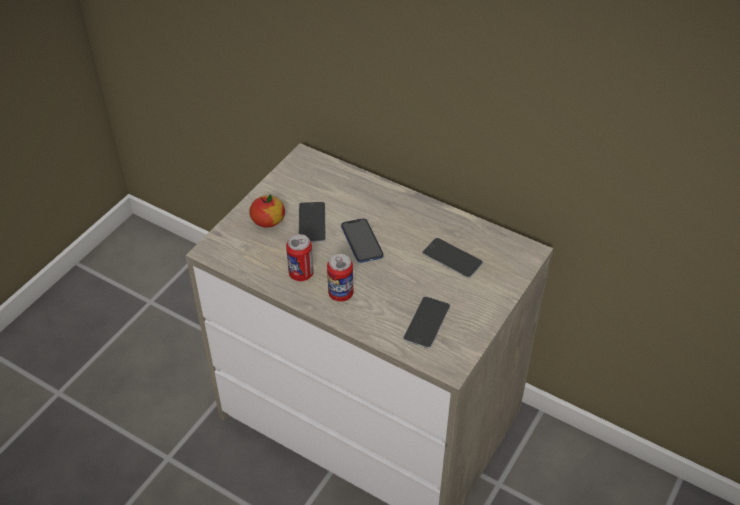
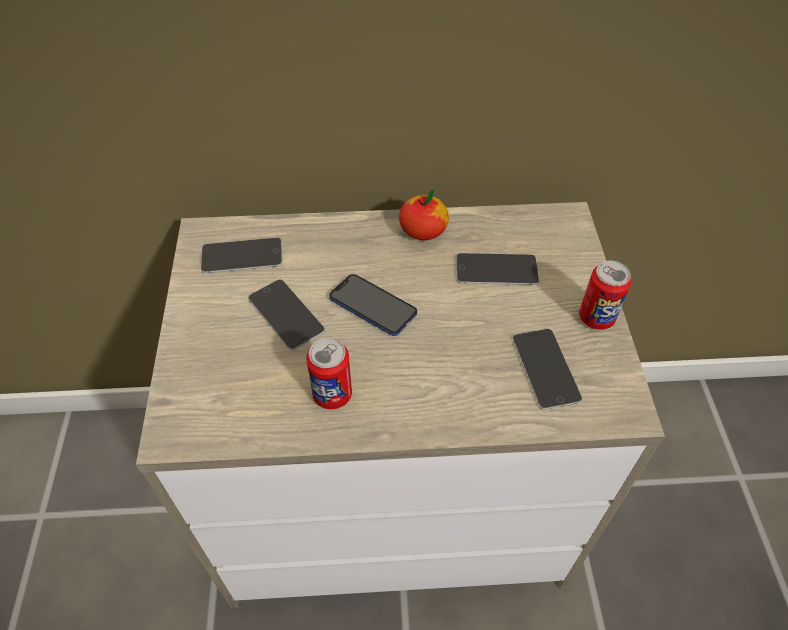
camera: 35 degrees left, 5 degrees up
(268, 220) = (223, 343): apple -> apple (423, 230)
(315, 179) = (242, 256): none -> phone
(340, 294) = (409, 392): can -> can (596, 318)

